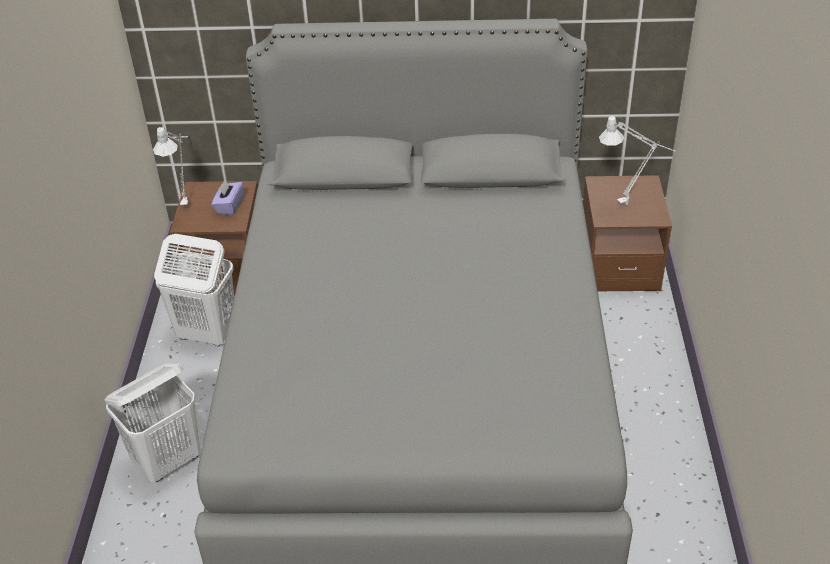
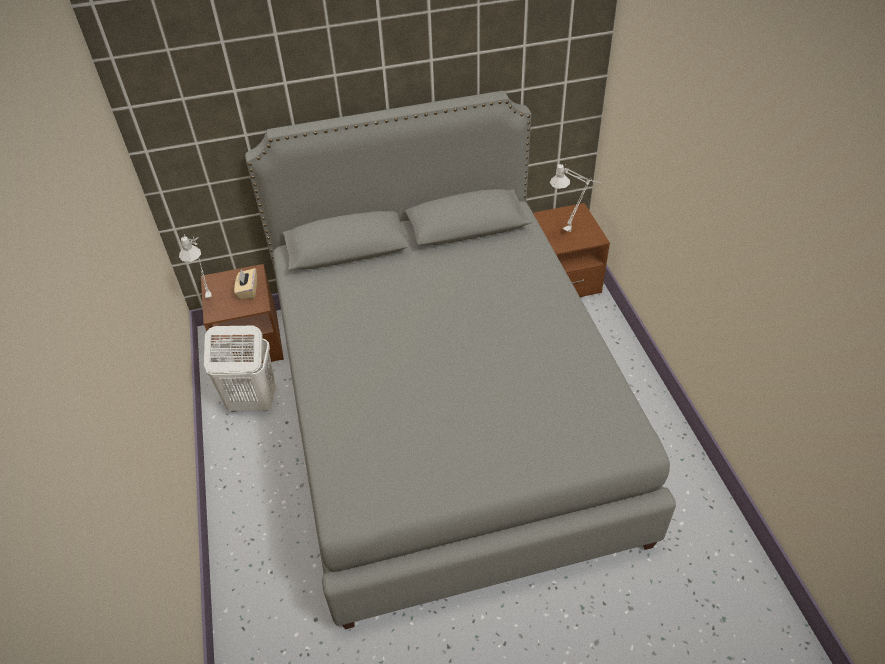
camera: 15 degrees left, 5 degrees up
(168, 461) = (258, 522): white laundry basket -> none
(229, 206) = (248, 291): purple tissue box -> beige tissue box

